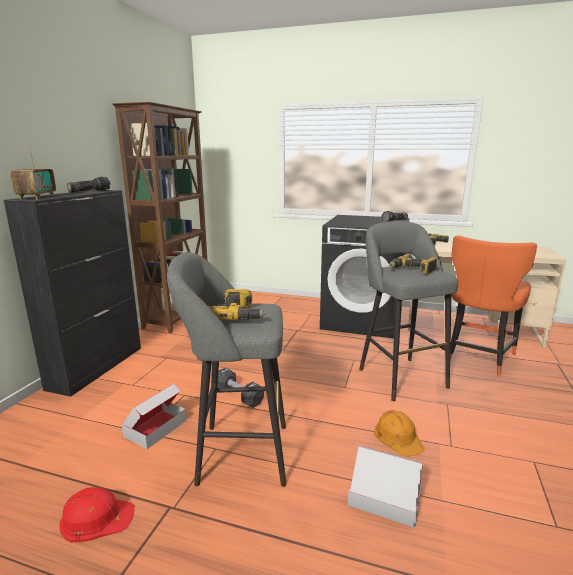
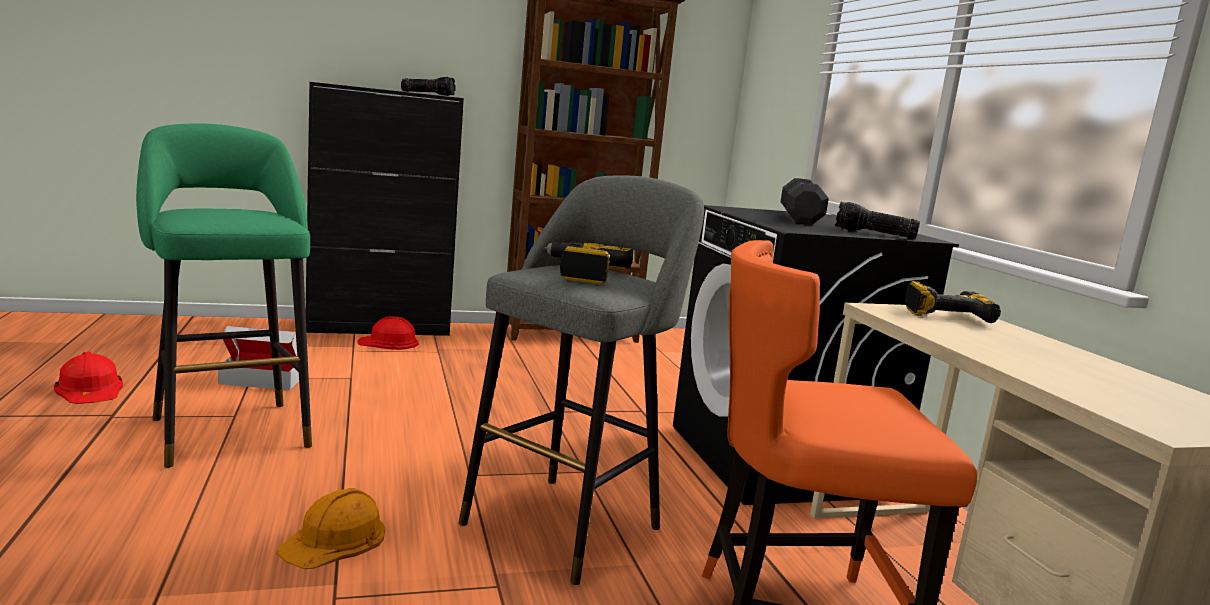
camera: 55 degrees right, 5 degrees down
(37, 197) = (340, 84): radio -> none
(131, 369) = (389, 342): none -> red hard hat
(237, 453) = (228, 429): grey stool -> green stool
(238, 396) = (373, 406): black dumbbell -> black dumbbell (800, 218)
(239, 315) = (224, 212): power drill -> none
(384, 500) = (148, 542): cardboard box -> none

